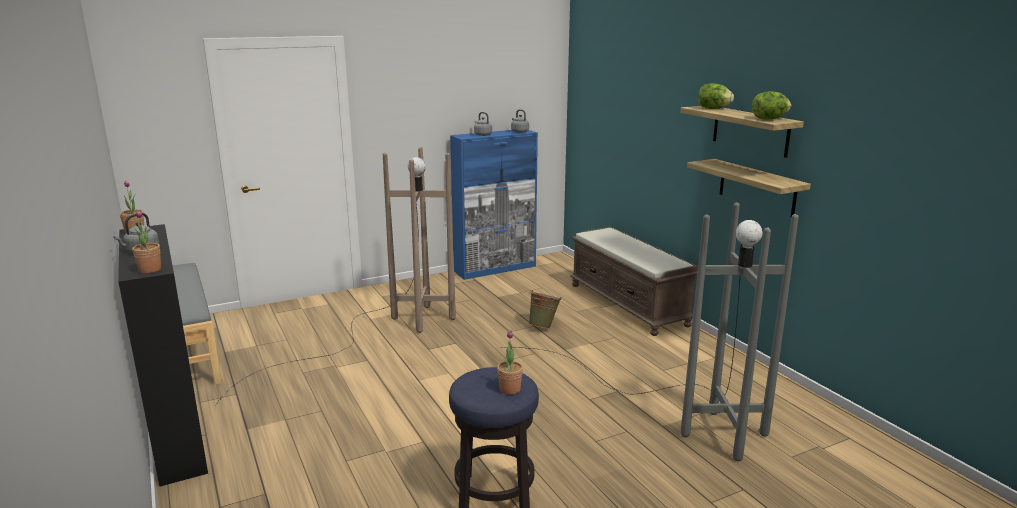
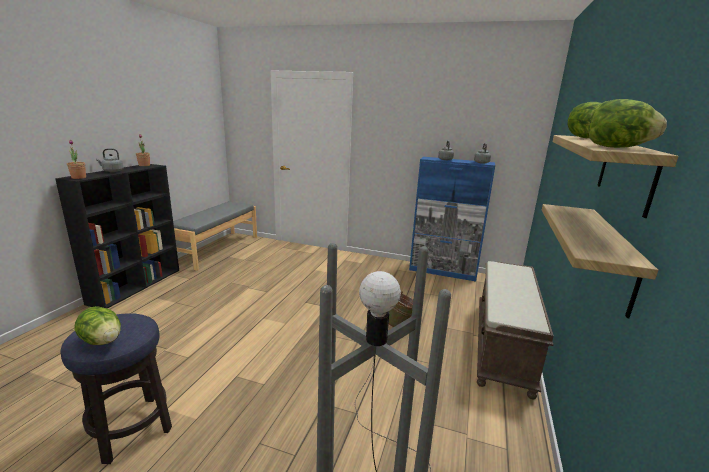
camera: 45 degrees right, 0 degrees up
(376, 332) = (301, 279): brown floor lamp -> none
(510, 389) = (102, 341): potted plant -> lettuce

